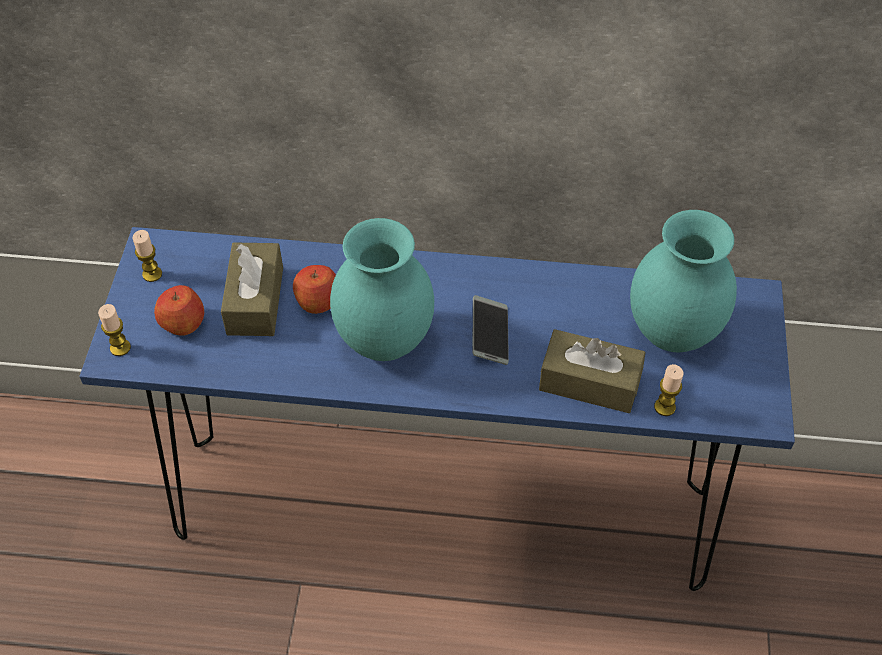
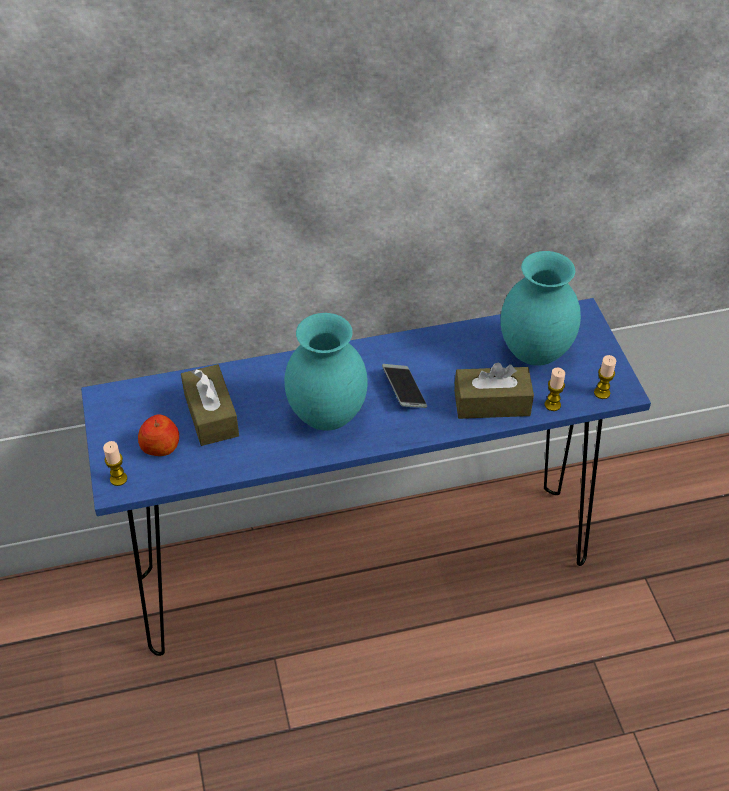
camera: 20 degrees left, 5 degrees down
(152, 274) = (117, 418): candle -> candle (602, 393)
(318, 301) = (261, 402): apple -> none

